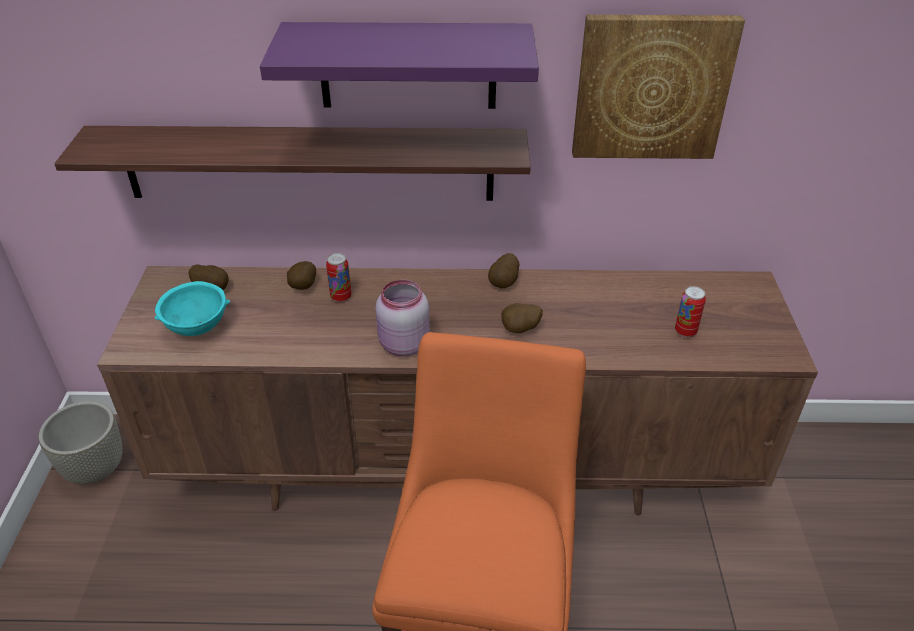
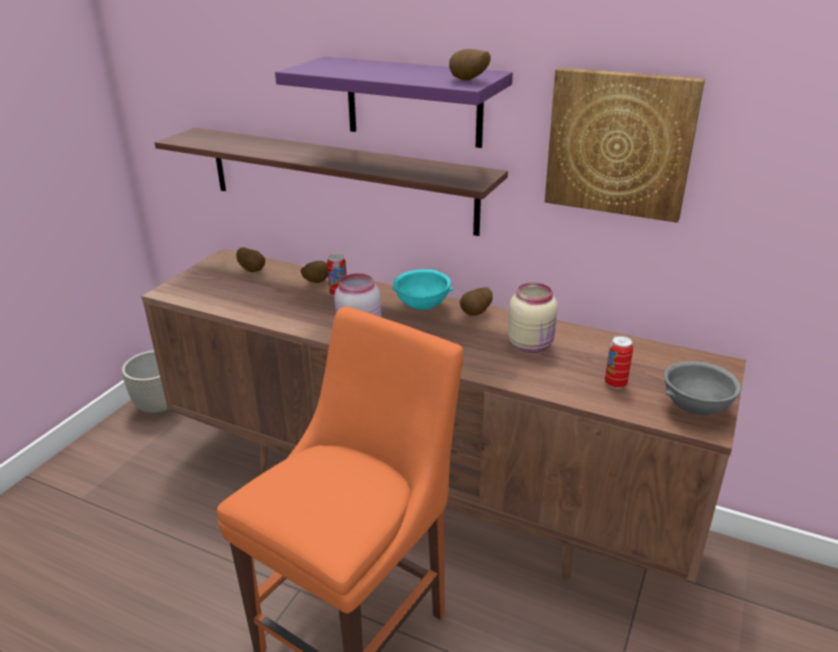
camera: 25 degrees right, 10 degrees down
(198, 328) = (222, 290): turquoise bowl -> turquoise bowl (422, 307)
(520, 330) = (462, 347): potato -> potato (468, 81)
(582, 308) = (531, 345): none -> beige jar
(764, 338) = (694, 408): none -> grey bowl

